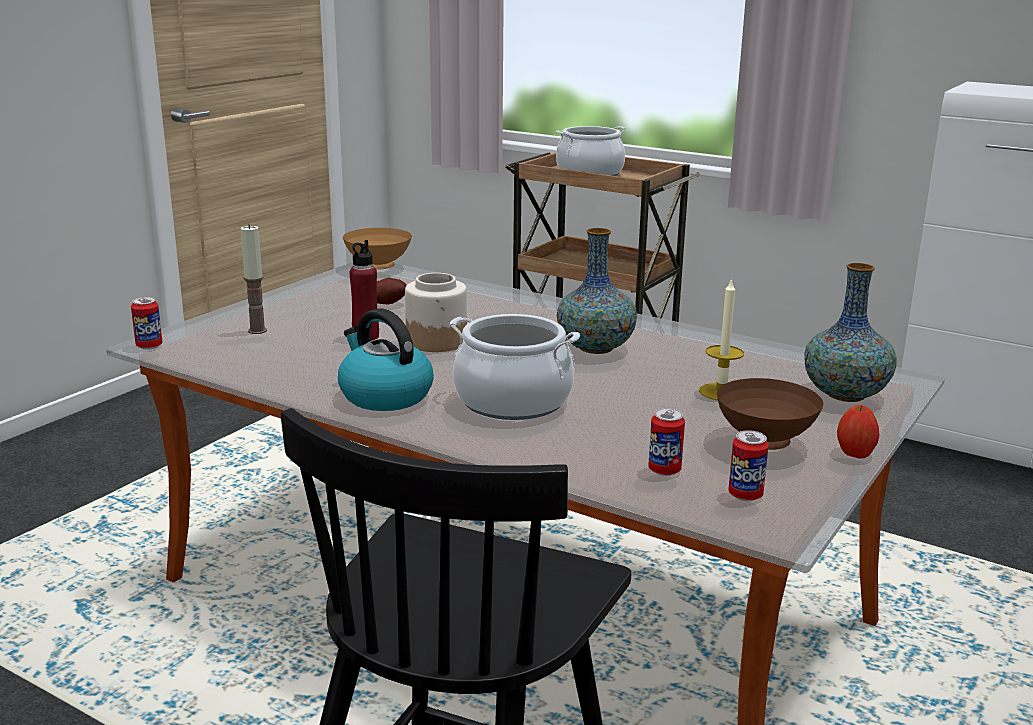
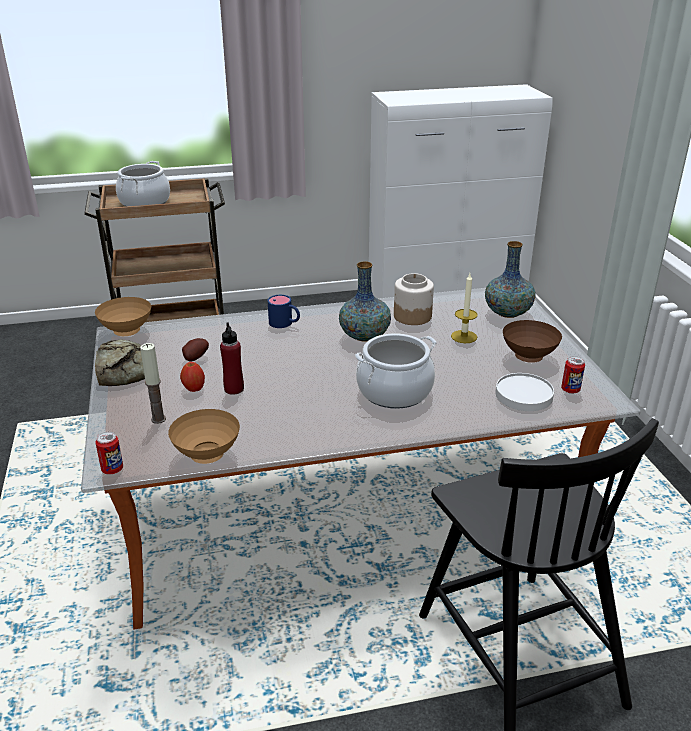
camera: 45 degrees left, 10 degrees up
(230, 370) = (208, 456): none -> brown bowl
(315, 290) = (125, 369): none -> bread
(384, 395) = (330, 423): kettle -> none
(437, 341) = (280, 372): jar -> jar (412, 316)
(534, 310) = (285, 323): none -> blue mug
(664, 470) = (524, 395): can -> white plate
(854, 453) = (564, 345): apple -> apple (194, 388)

